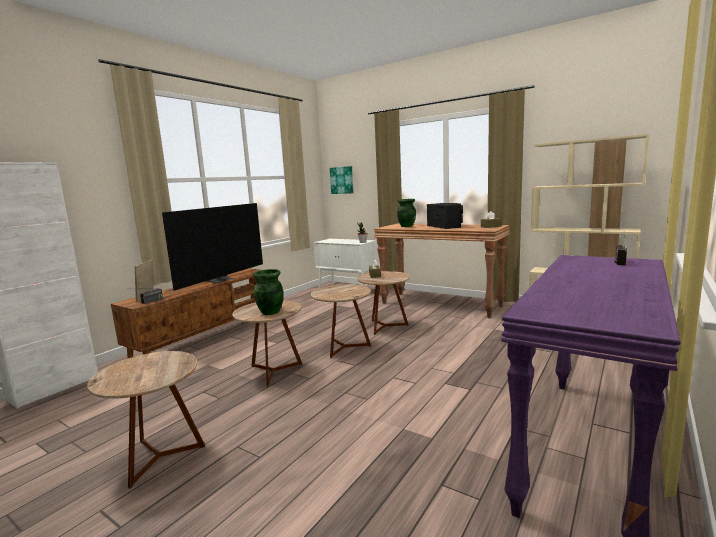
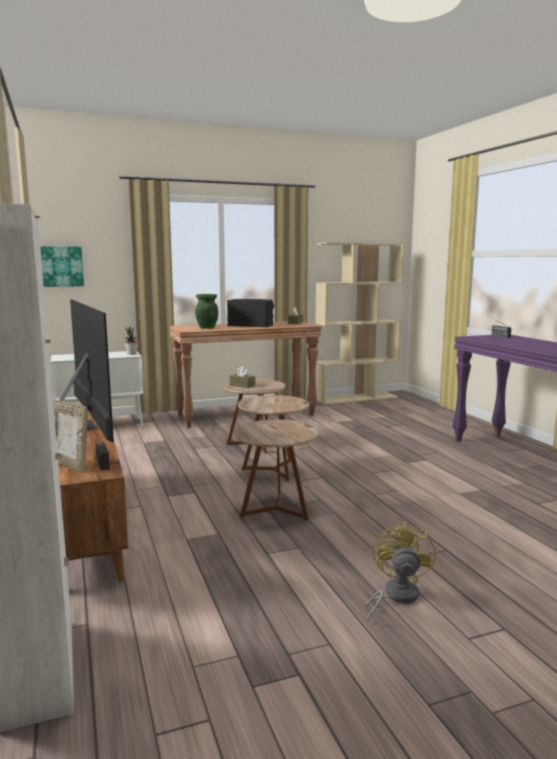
camera: 55 degrees left, 0 degrees up
(159, 457) = (395, 596): brown side table -> yellow fan
(270, 312) = (292, 431): green vase -> none

